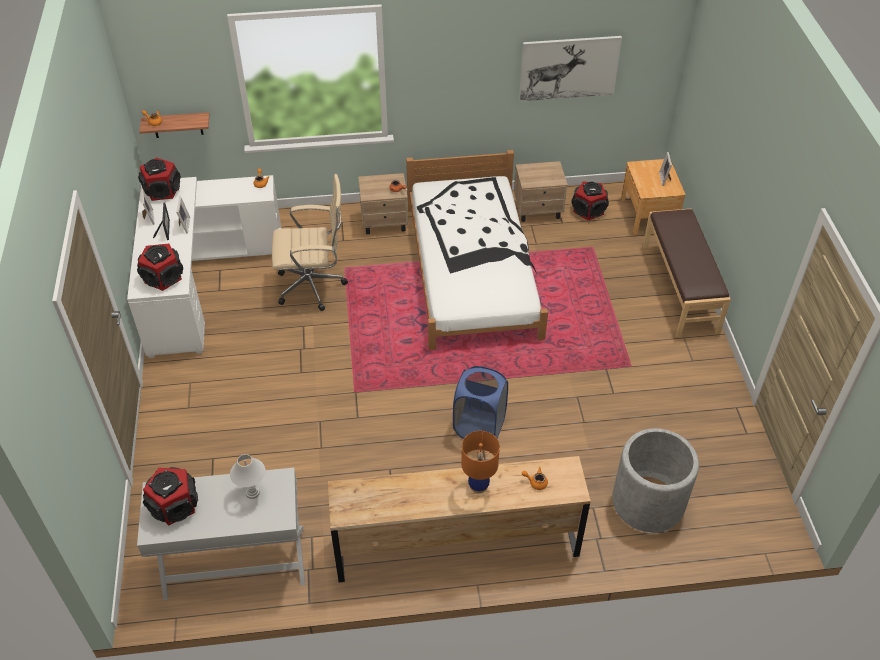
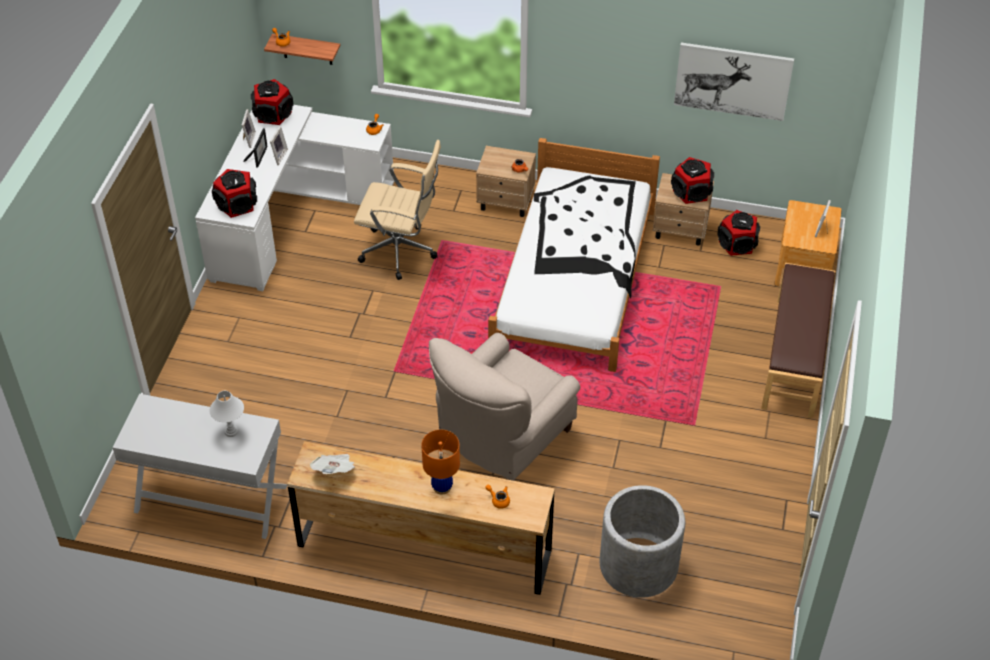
camera: 20 degrees right, 0 degrees up
(175, 505) = (159, 422): speaker -> speaker (692, 192)
(370, 501) = (334, 470): none -> newspaper
(479, 426) = (502, 441): blue laundry basket -> beige armchair

